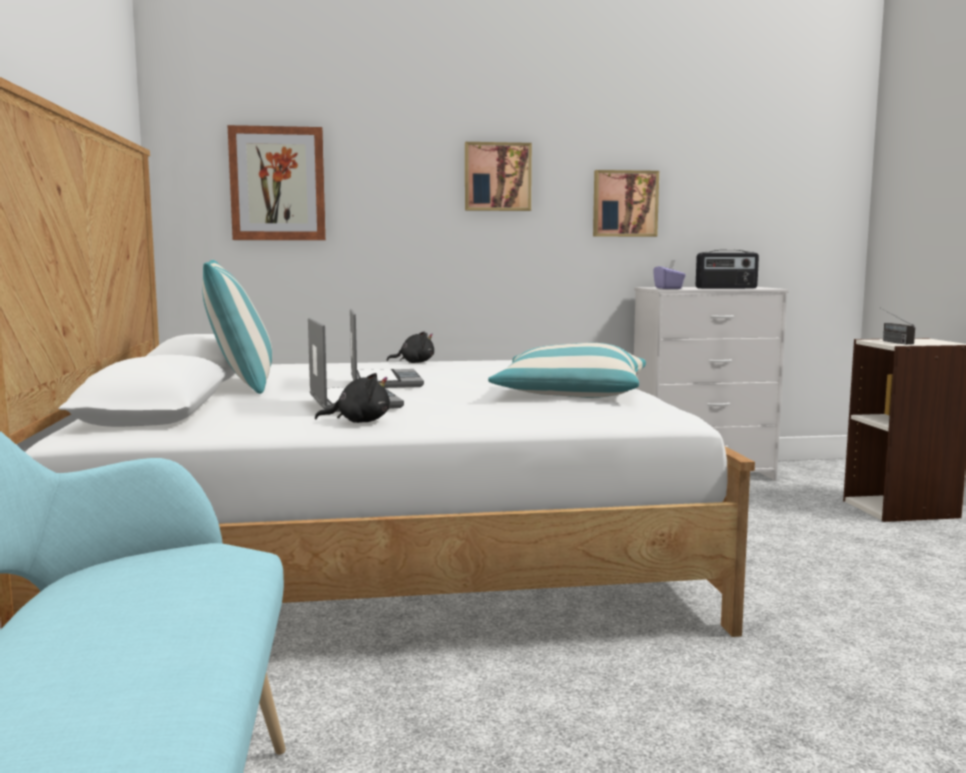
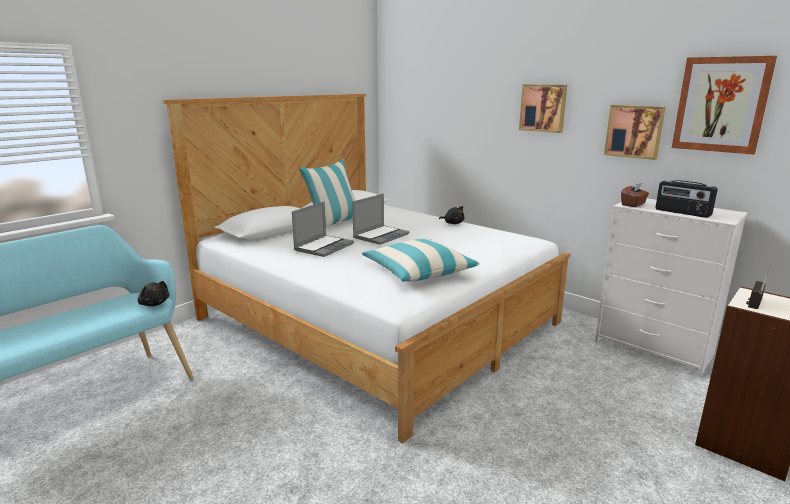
camera: 50 degrees right, 10 degrees up
(277, 184) = (428, 109): picture -> picture (721, 105)
(359, 422) = (291, 260): black plush toy -> black plush toy (154, 304)
(668, 288) = (633, 204): purple tissue box -> brown tissue box

